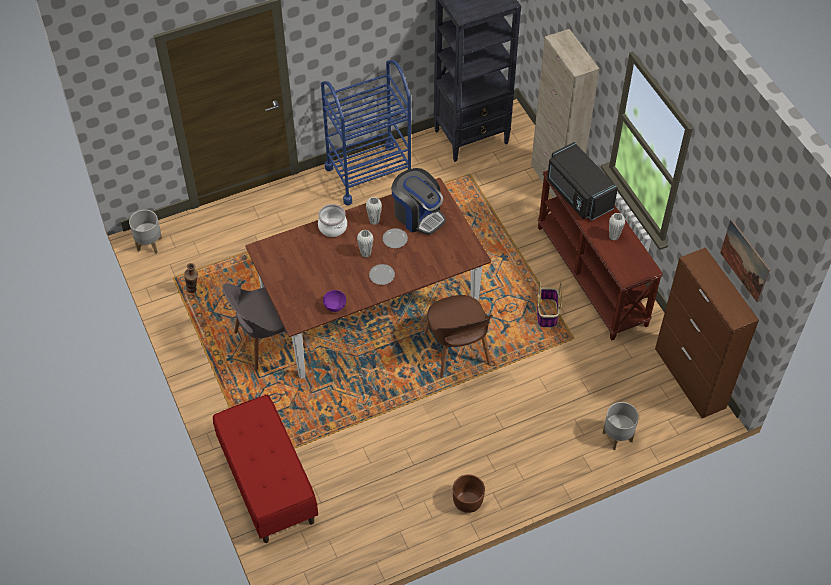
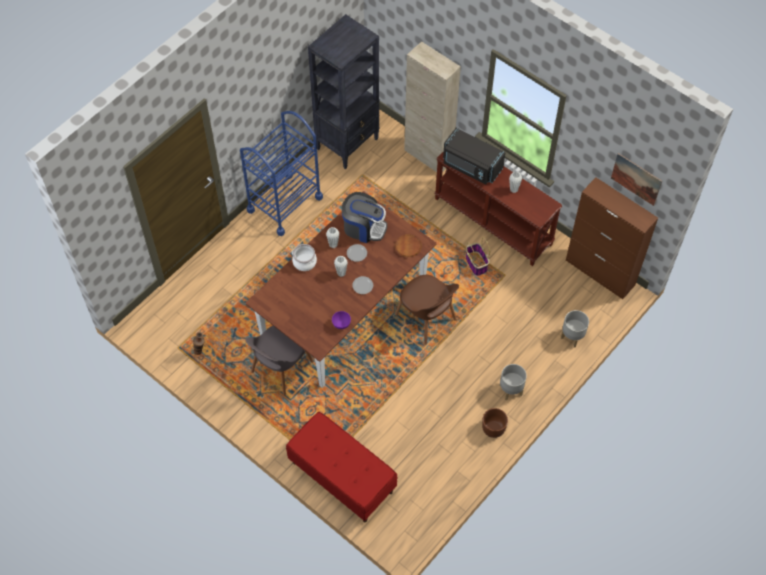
camera: 25 degrees left, 5 degrees up
(149, 244) = (142, 328): grey planter -> grey planter (511, 390)
(456, 253) = (408, 246): none -> brown plate

